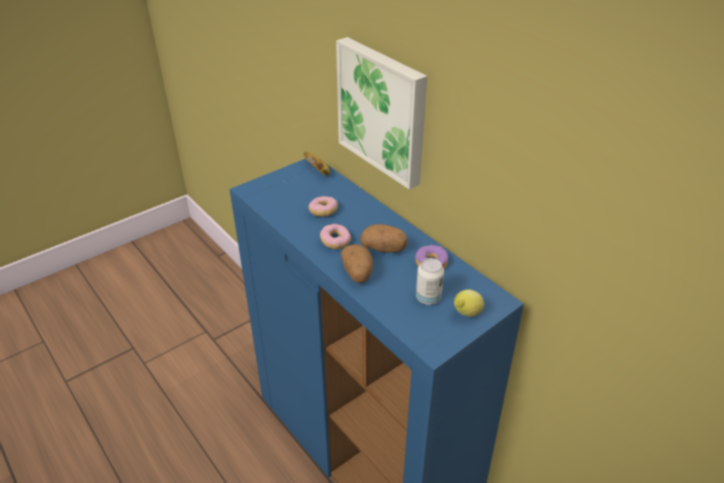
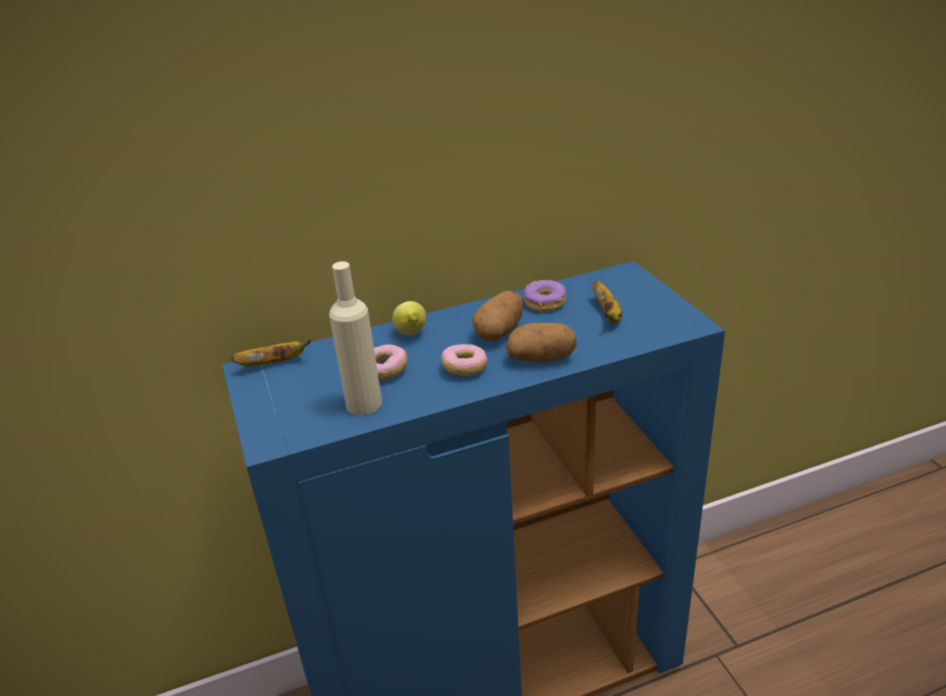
camera: 70 degrees left, 5 degrees down
(289, 211) = (364, 403): none -> beige bottle
(383, 111) = (356, 190): picture -> none
(428, 298) = (607, 314): can -> banana
(466, 314) = (643, 295): lemon -> lemon (412, 334)

